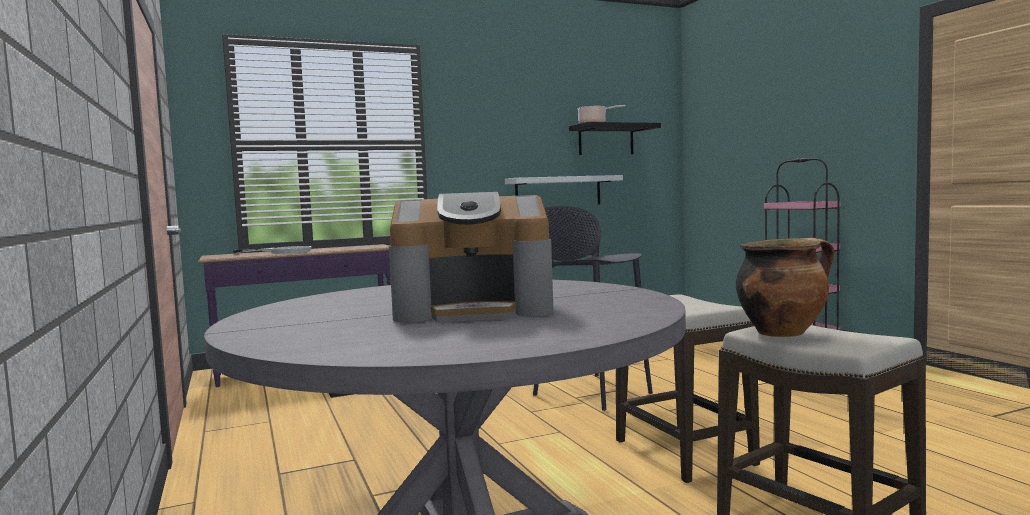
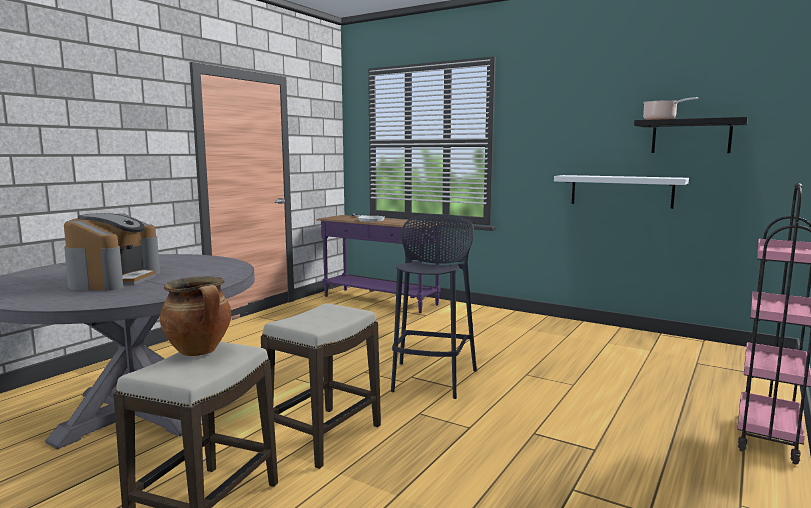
camera: 55 degrees right, 5 degrees up
(474, 309) = (115, 279): coffee machine -> coffee machine turned 135 degrees counterclockwise

